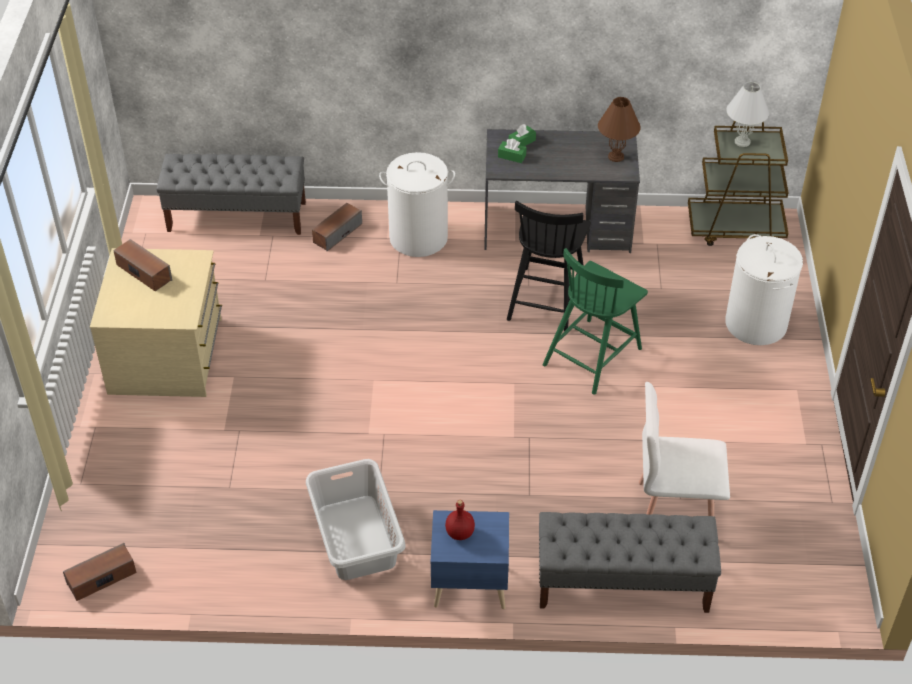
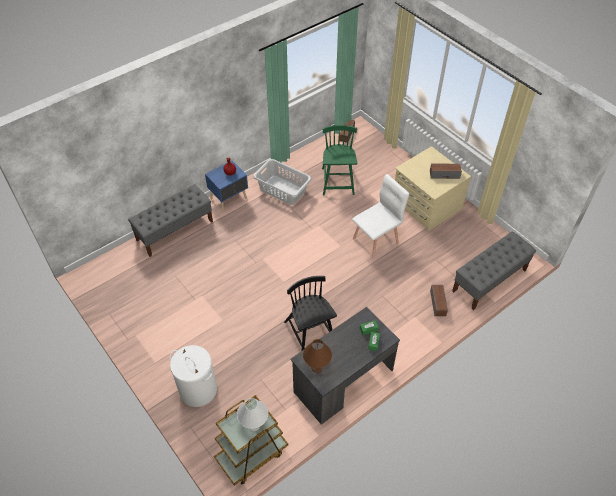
camera: 140 degrees right, 5 degrees up
(418, 237) = (401, 327): white laundry basket -> none
(593, 355) = (262, 317): green chair -> green chair (337, 182)
(674, 510) = (174, 269): white chair -> white chair (376, 240)

